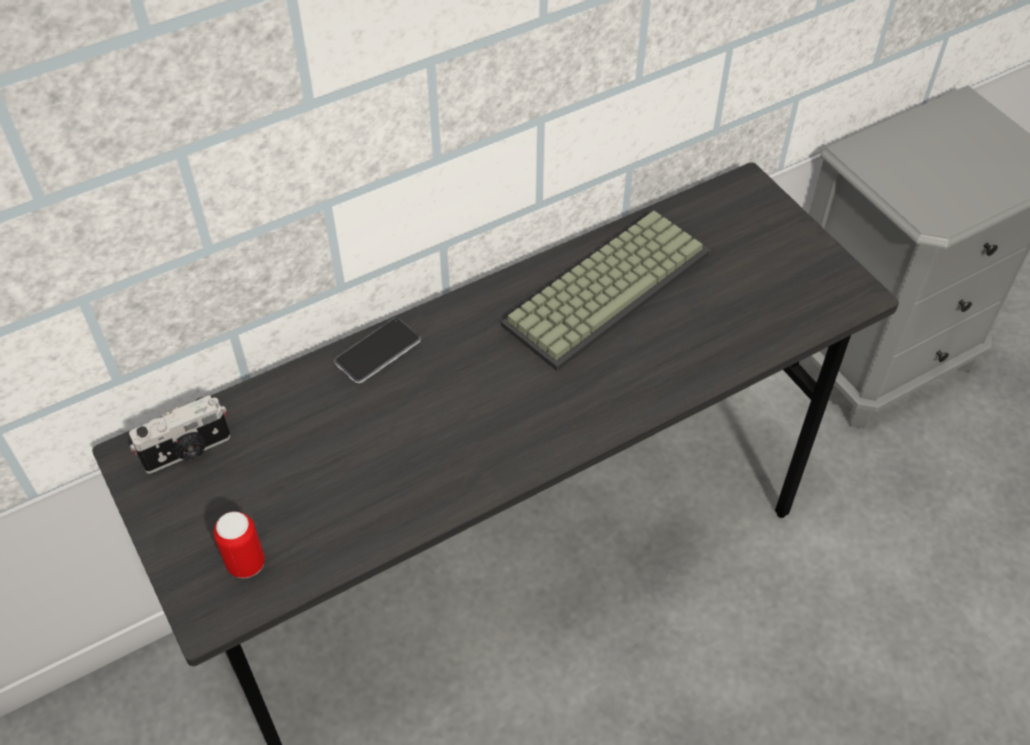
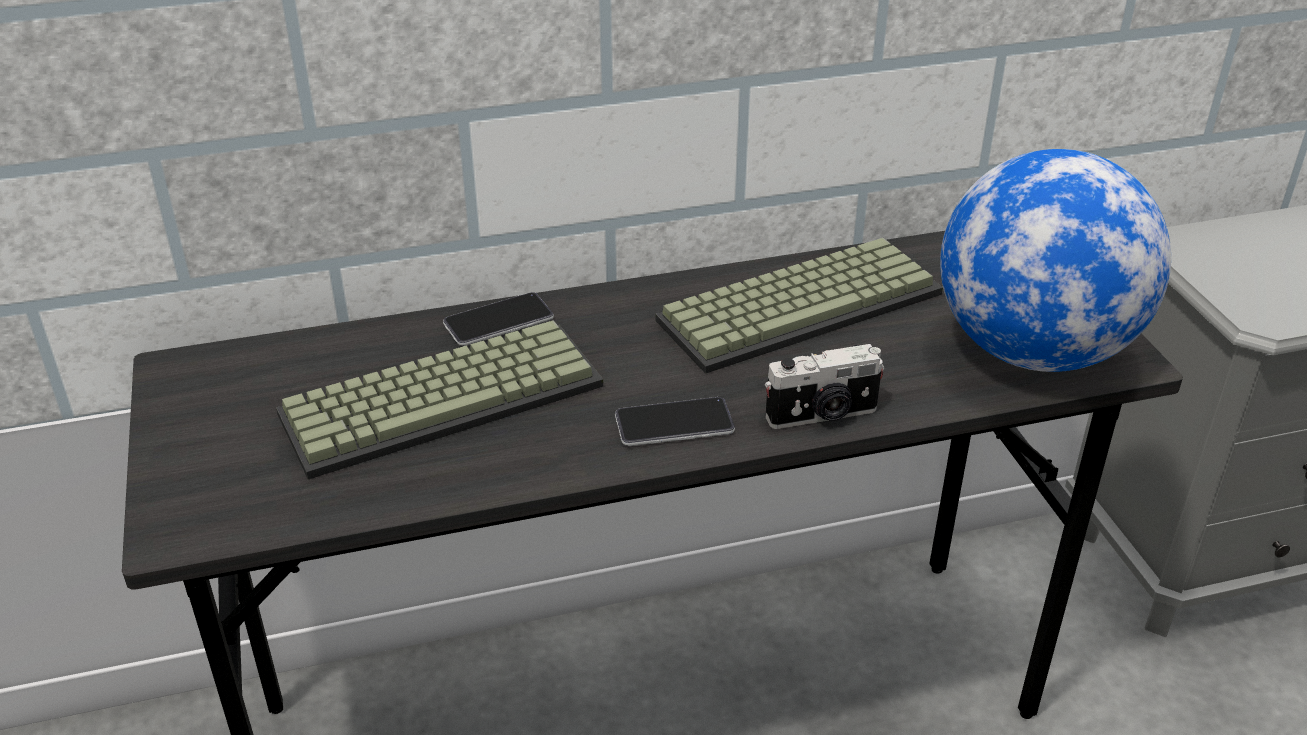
camera: 15 degrees right, 15 degrees down
(188, 451) = (236, 375): camera -> camera (822, 415)
(246, 563) = (243, 492): can -> none
(364, 436) = (444, 396): none -> keyboard
(550, 425) = (674, 424): none -> phone
(790, 298) = (1034, 351): none -> globe

